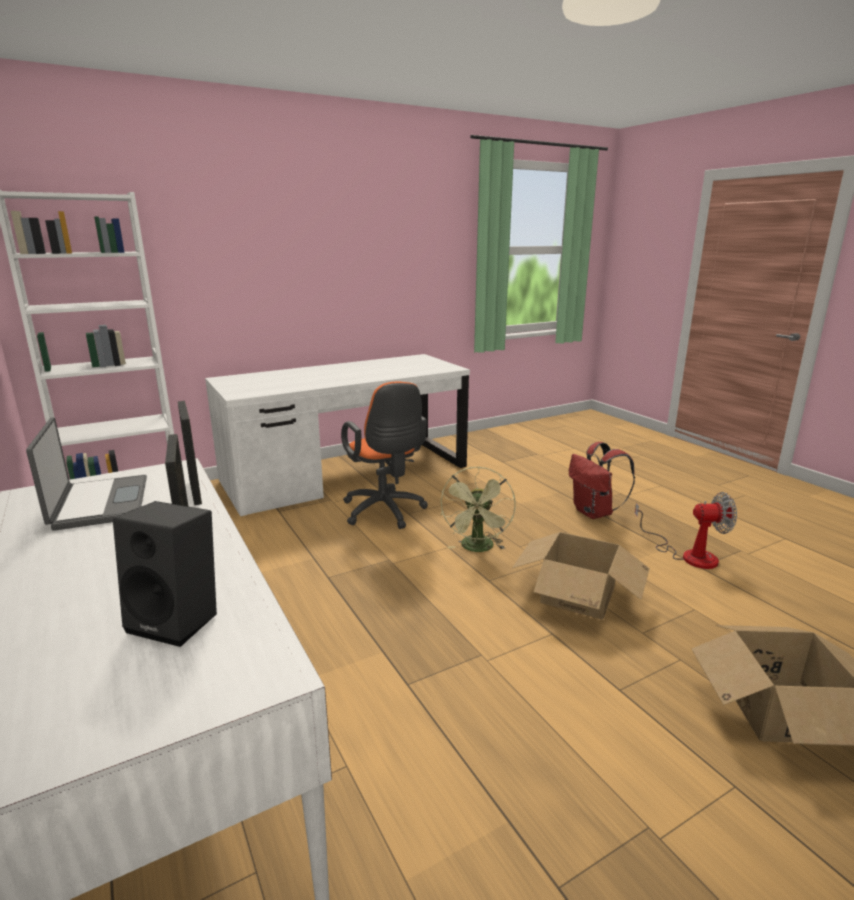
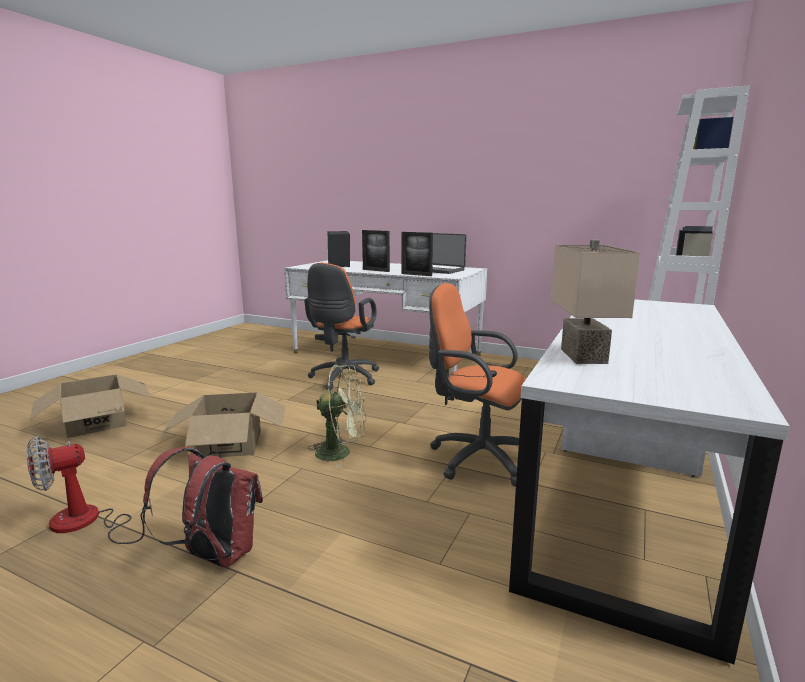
camera: 145 degrees right, 5 degrees down
(355, 679) = (343, 379): none -> orange office chair
(414, 371) = (580, 356): none -> beige table lamp
(478, 548) = (341, 453): green fan -> green fan turned 120 degrees clockwise

